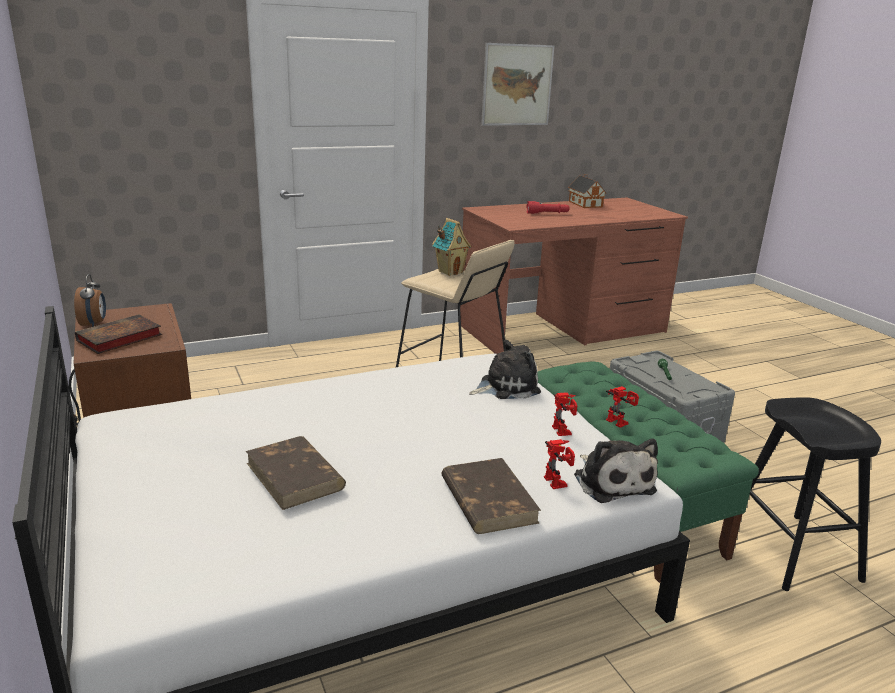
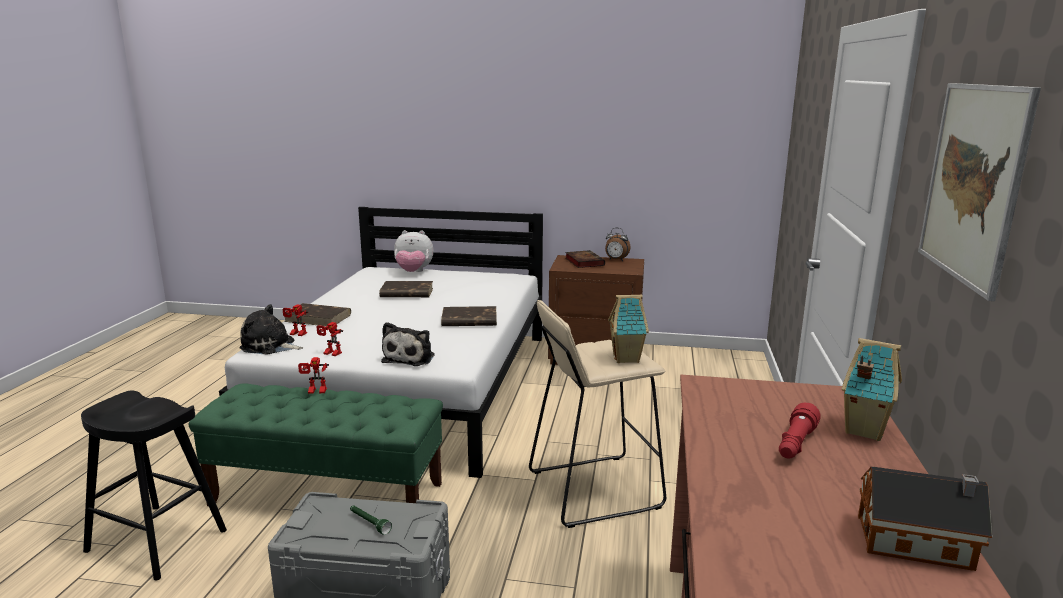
camera: 125 degrees right, 5 degrees down
(135, 535) = (413, 272): none -> plush toy
(366, 392) = (468, 320): none -> brown book
(514, 208) = (862, 430): none -> toy house

